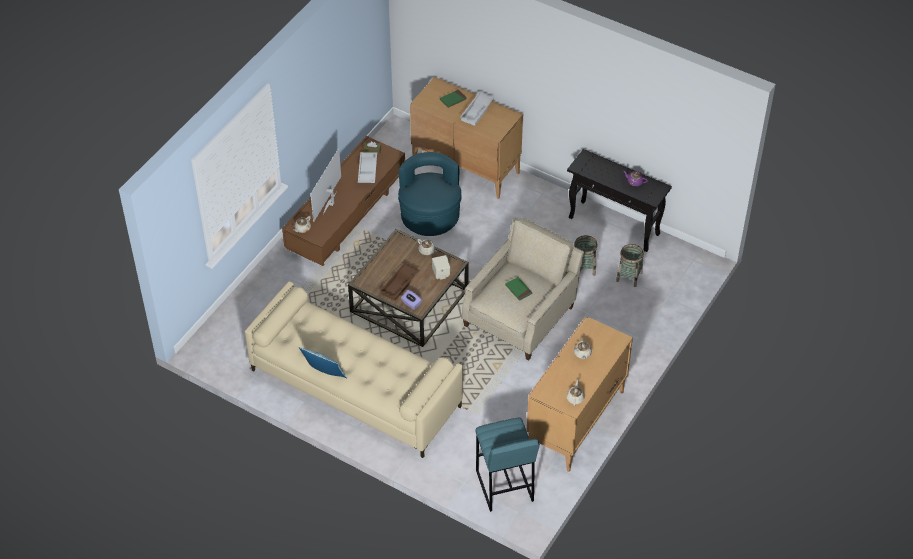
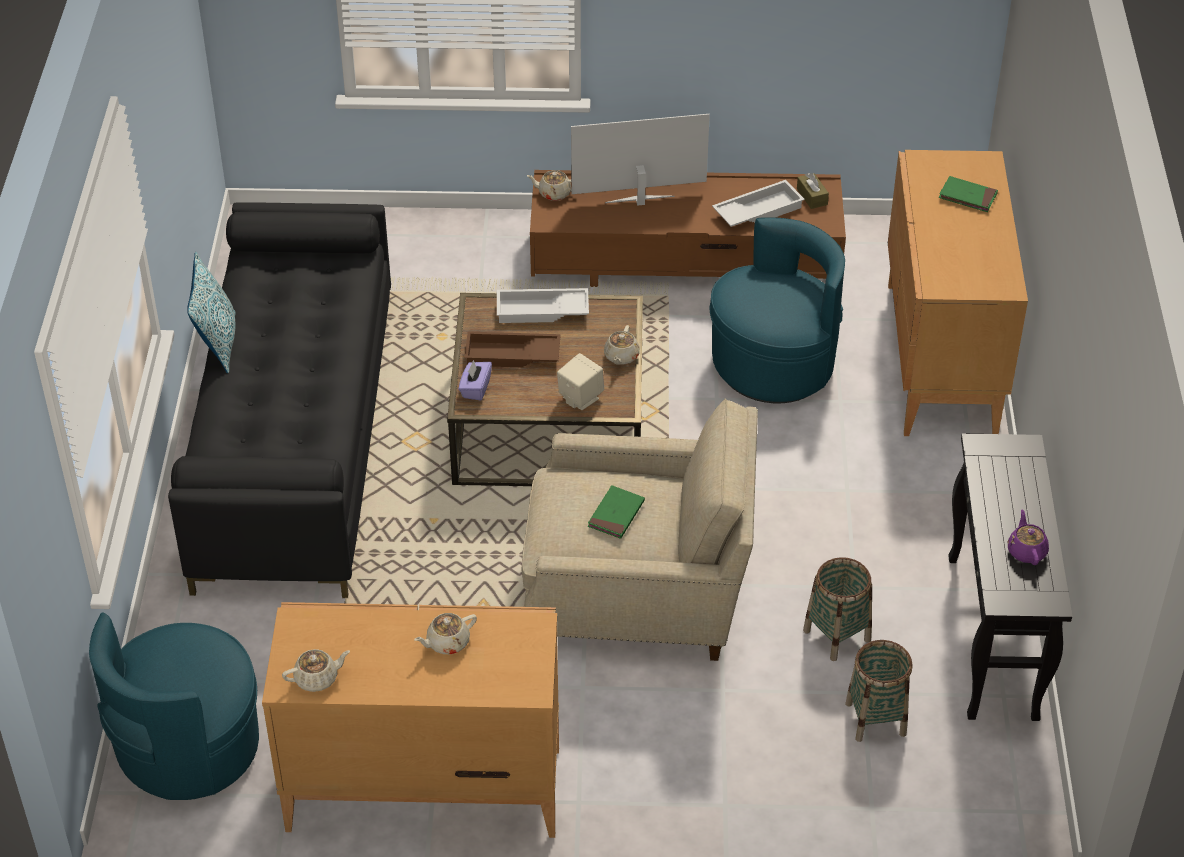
camera: 60 degrees right, 5 degrees down
(355, 388) = (295, 438): beige sofa -> black sofa
(477, 111) = (971, 239): white tray -> white tray (541, 311)
(505, 487) = (188, 745): turquoise stool -> turquoise armchair

